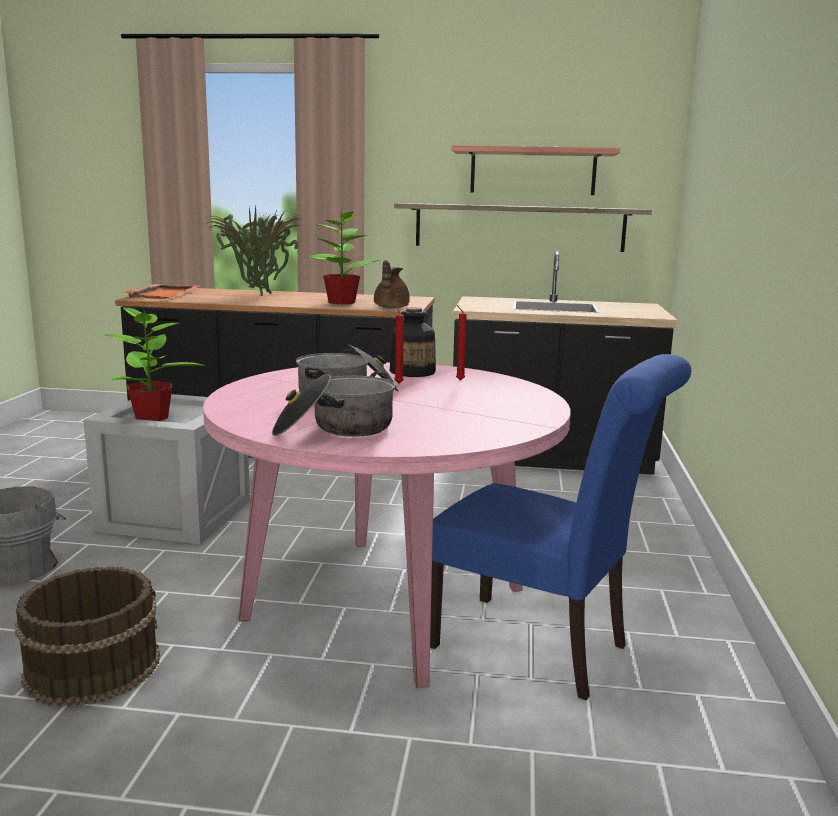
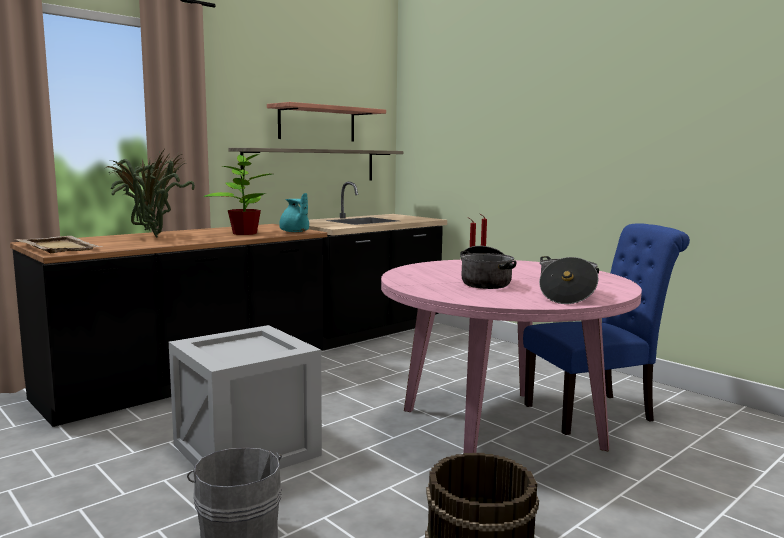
camera: 50 degrees left, 5 degrees down
(152, 418) = (241, 356): potted plant -> none
(163, 294) = (58, 247): orange tray -> beige tray
(390, 307) = (295, 232): brown teapot -> turquoise teapot
(413, 372) = (444, 266): bottle -> none

